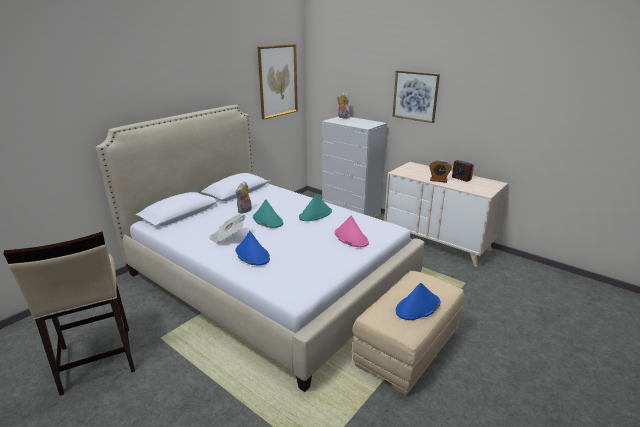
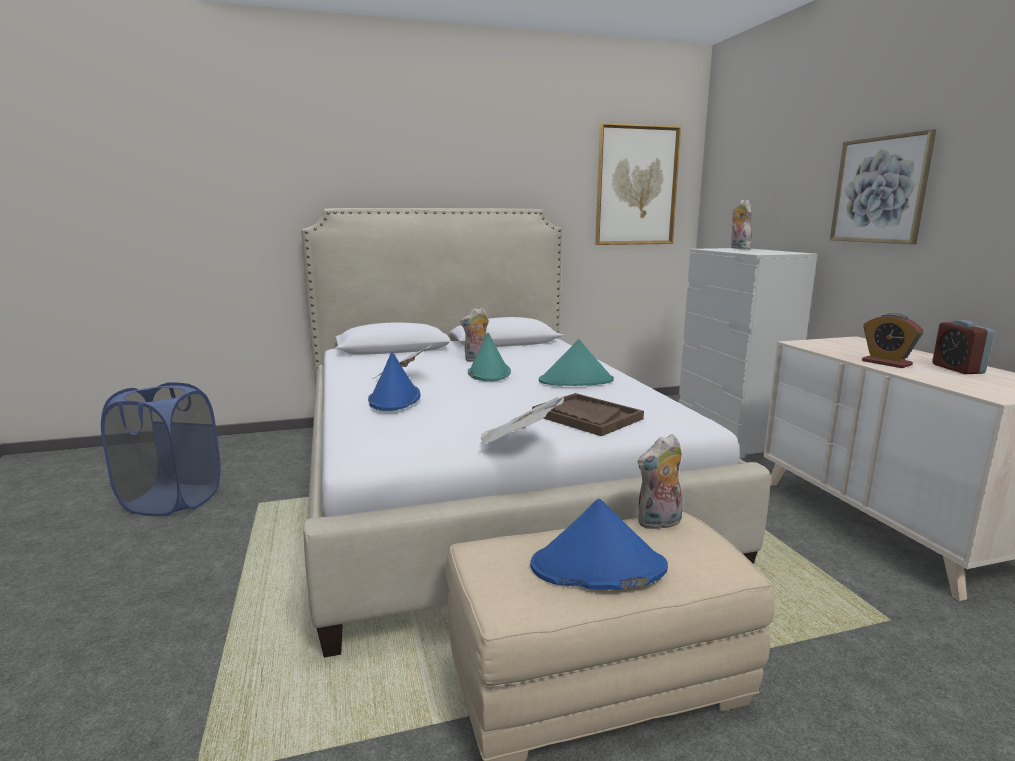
camera: 35 degrees right, 10 degrees down
(97, 360) = (172, 500): beige stool -> blue laundry basket
(346, 264) = (517, 444): none -> newspaper
(350, 238) = (586, 417): pink hat -> brown tray
(412, 279) = (659, 523): none -> plush toy

